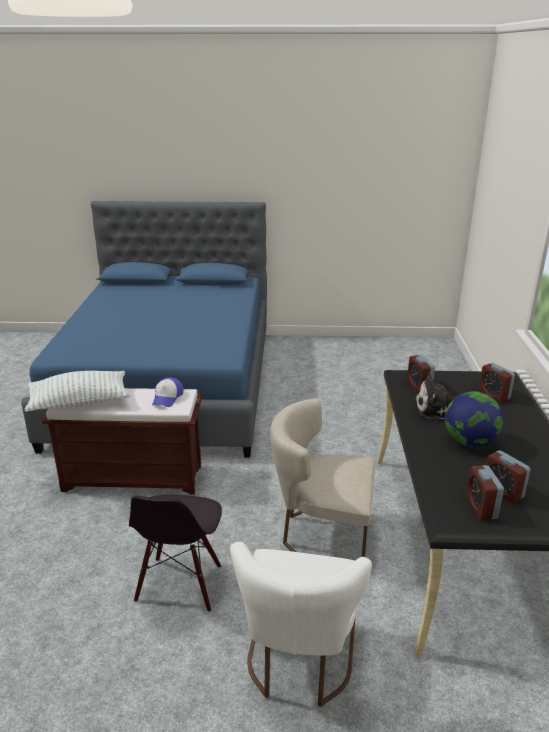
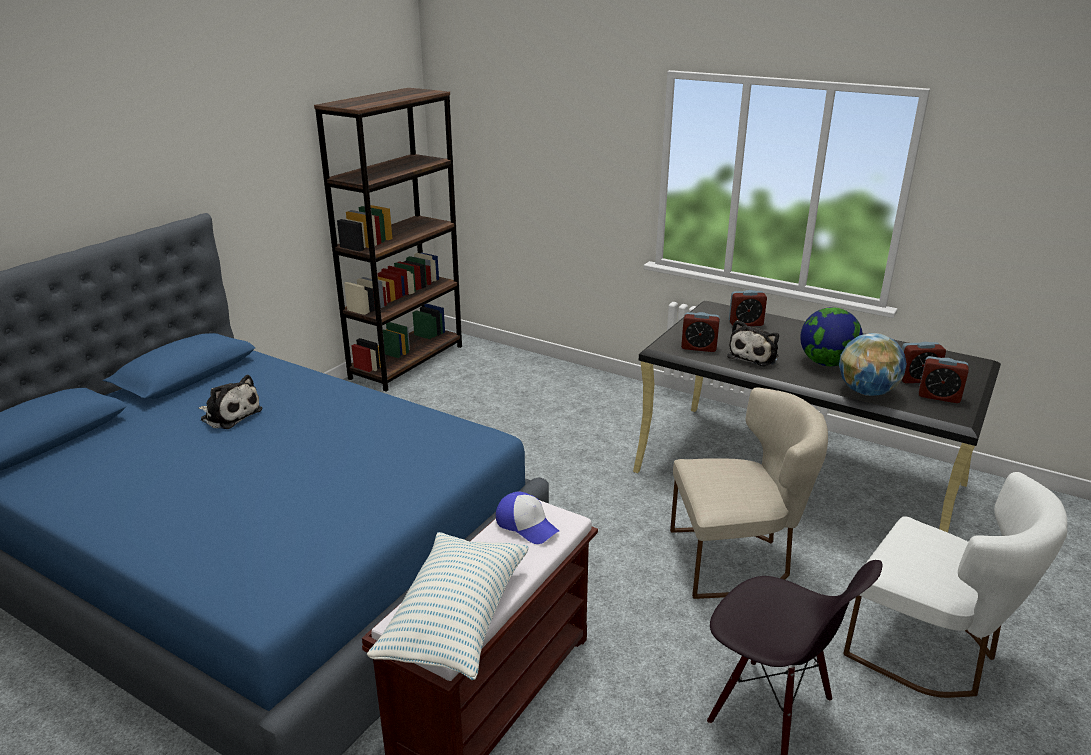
camera: 60 degrees left, 0 degrees up
(188, 300) = (229, 414): none -> plush toy
(321, 534) = (736, 560): beige chair -> beige chair turned 135 degrees counterclockwise
(396, 345) = (407, 362): none -> brown bookcase
(439, 468) = (866, 392): none -> globe

